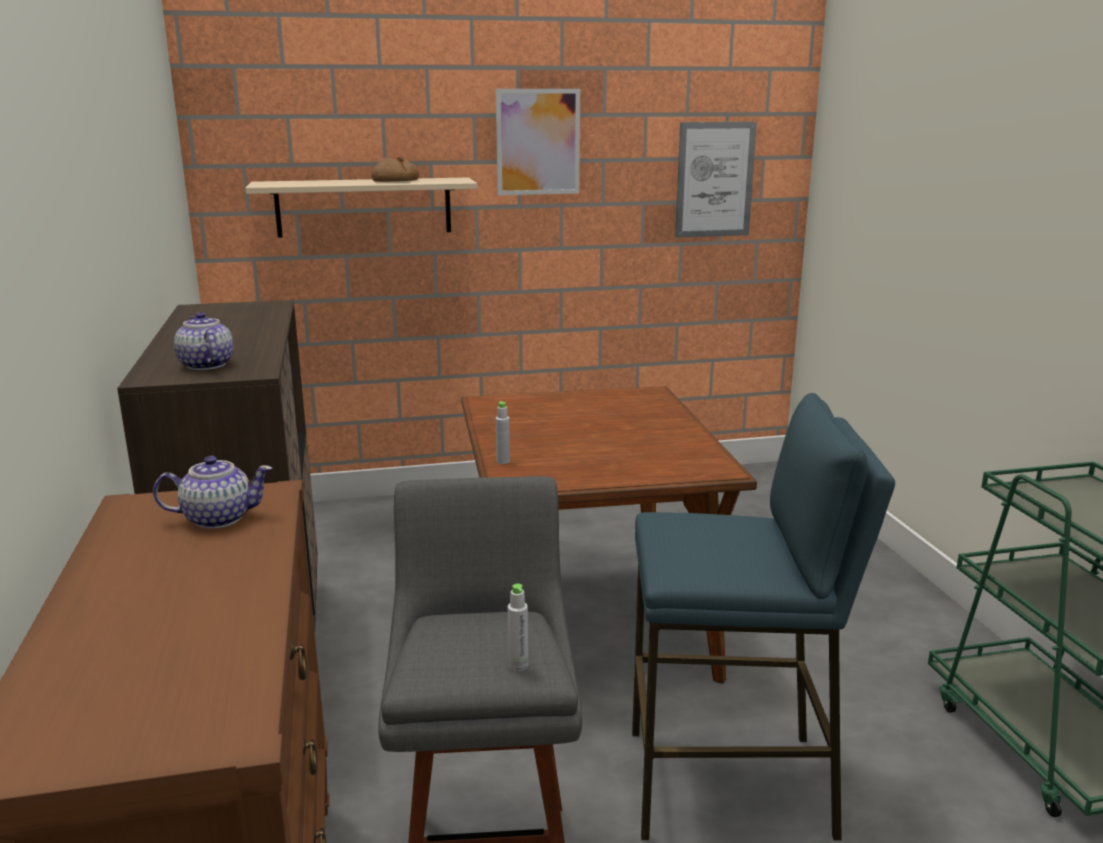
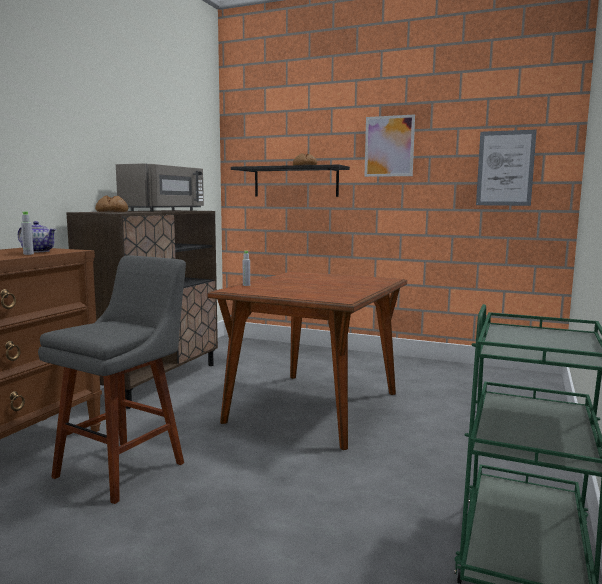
camera: 35 degrees right, 10 degrees down
(206, 365) = (112, 212): teapot -> bread
(225, 322) = (165, 210): none -> grey microwave
(364, 207) = (295, 182): beige shelf -> black shelf
(518, 665) = (101, 334): grey bottle -> grey bottle (28, 254)
(730, 784) = (275, 487): blue stool -> none

